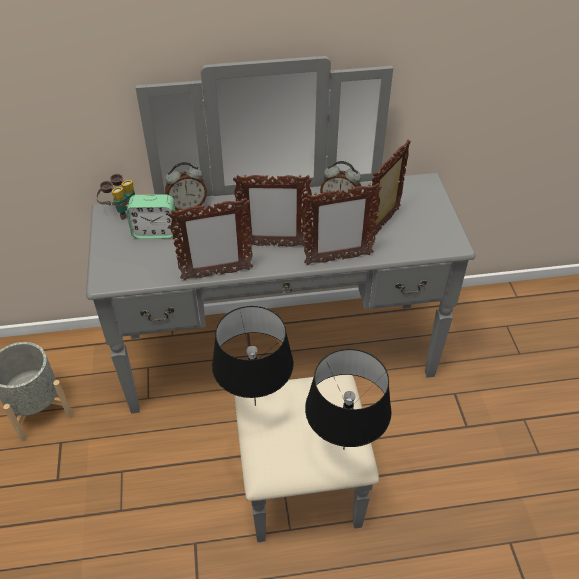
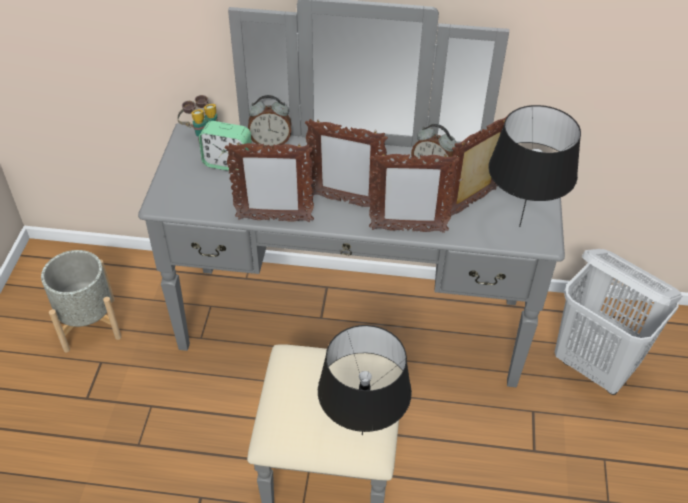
camera: 15 degrees right, 0 degrees up
(256, 404) = (287, 366): black table lamp -> black table lamp (520, 226)
(491, 344) = (595, 366): none -> white laundry basket

